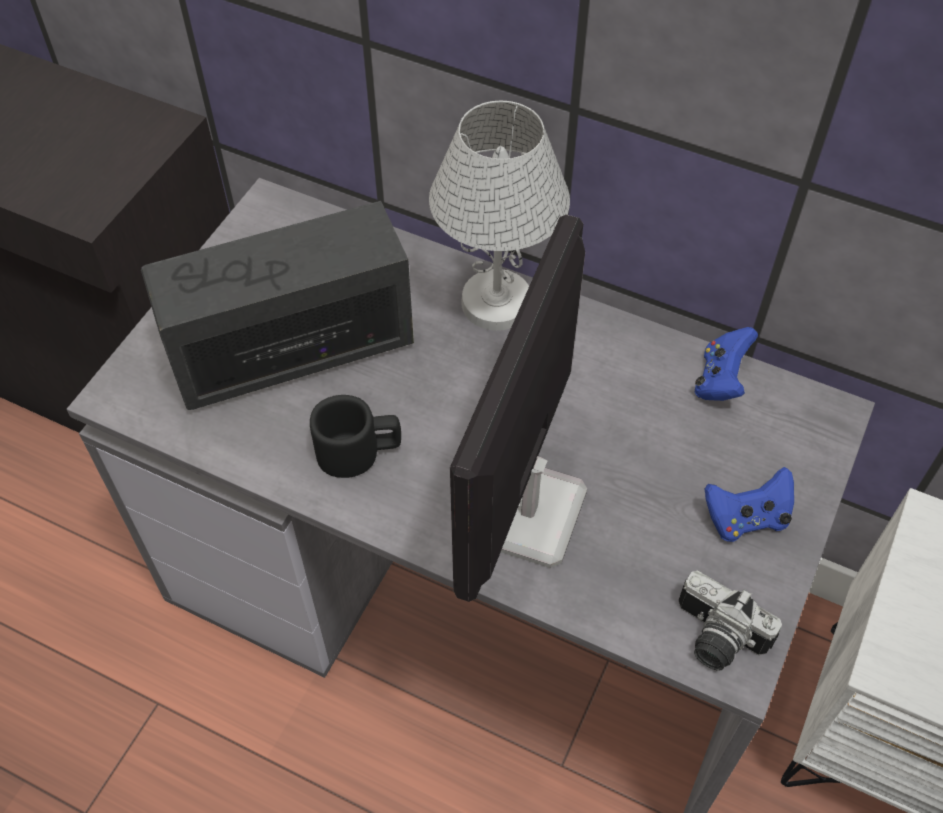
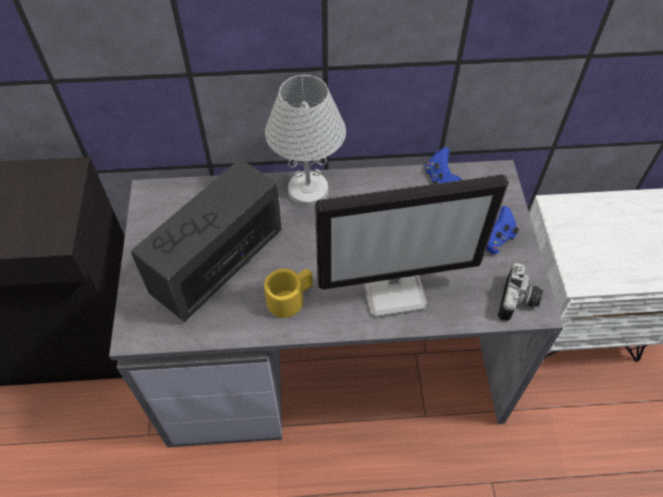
camera: 30 degrees left, 0 degrees up
(359, 451) = (291, 298): black mug -> yellow mug
(524, 514) = (394, 288): monitor -> monitor turned 90 degrees counterclockwise
(714, 639) = (519, 302): camera -> camera turned 75 degrees counterclockwise

